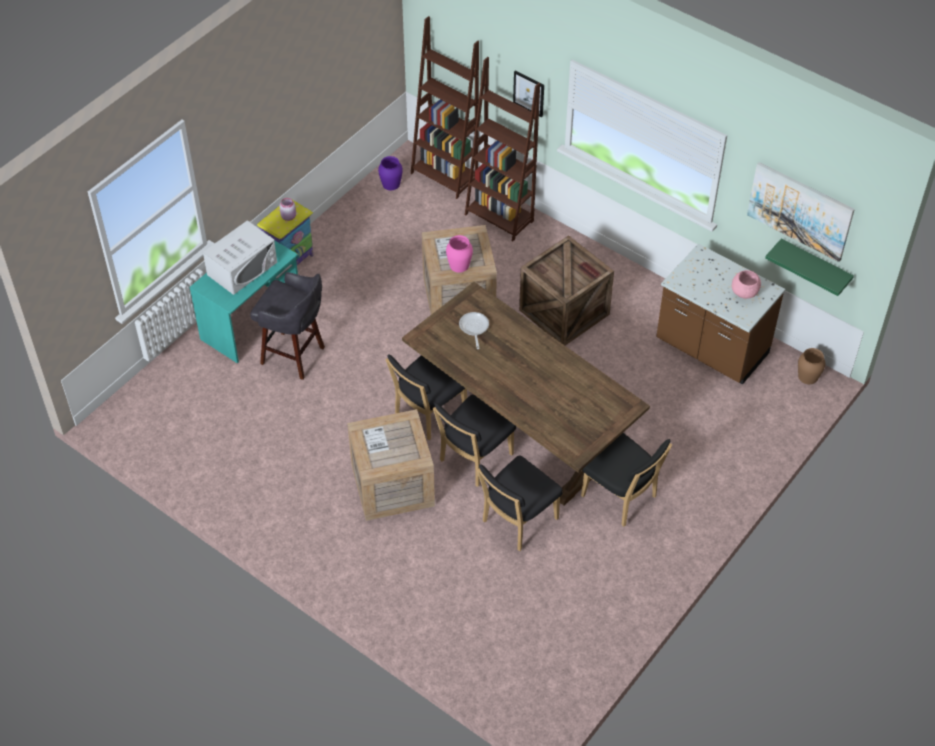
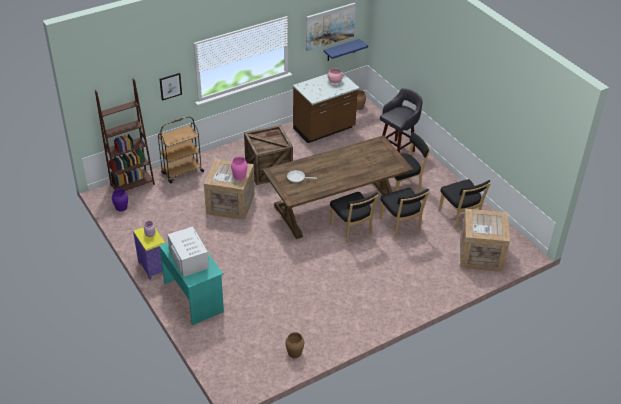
camera: 70 degrees left, 10 degrees down
(190, 465) = (294, 353): none -> brown vase
(295, 357) = (235, 284): grey stool -> grey stool (397, 150)
(391, 486) = (355, 267): crate -> crate (481, 255)
(427, 414) = (310, 239): black chair -> black chair (460, 217)
(499, 217) = (182, 172): brown bookcase -> brown cart
(814, 266) = (341, 50): green shelf -> blue shelf

